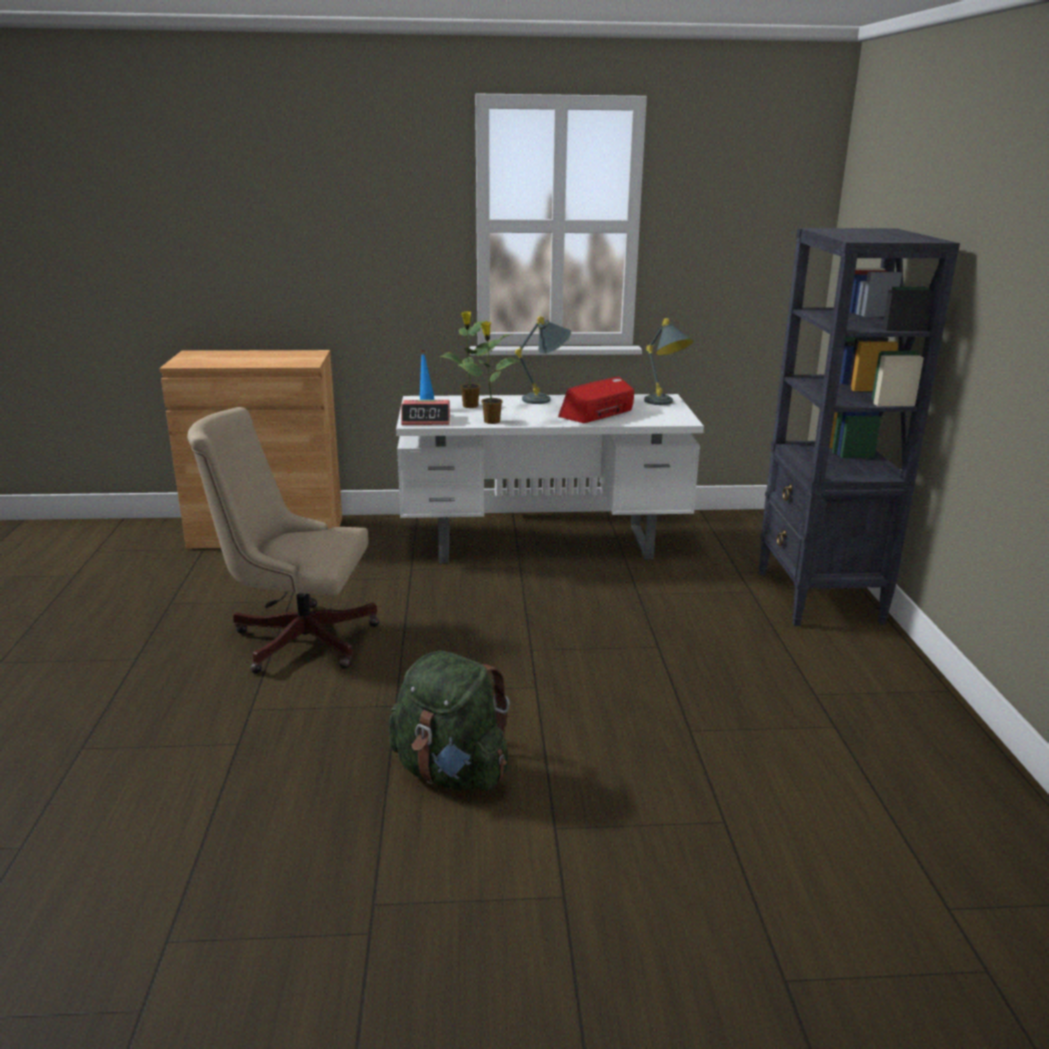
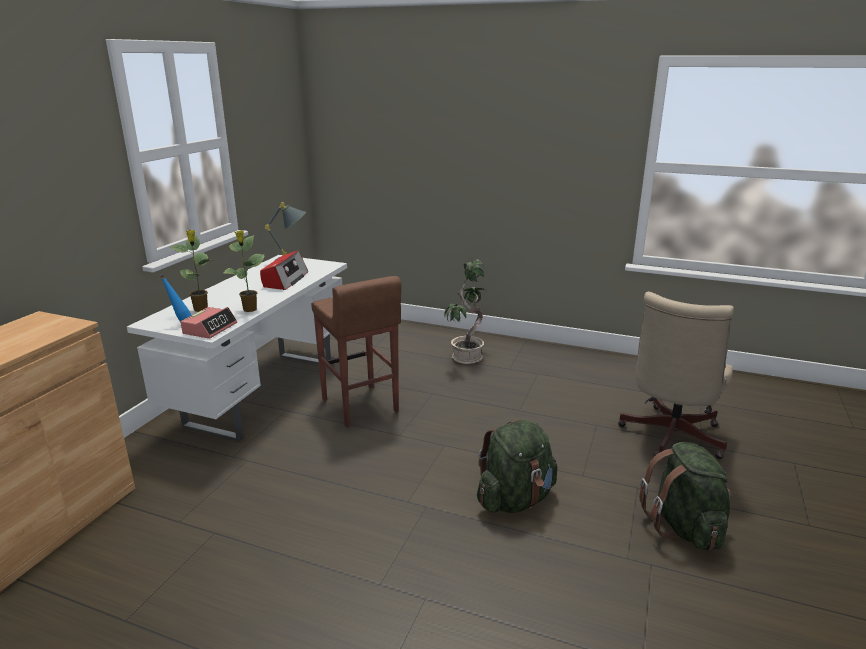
camera: 65 degrees left, 0 degrees up
(296, 638) = (286, 539): beige office chair -> beige office chair (669, 438)
(485, 968) = (684, 526): none -> green backpack
(546, 399) = (228, 285): grey table lamp -> none
(572, 606) = (359, 406): none -> brown stool
(597, 414) = (285, 280): radio -> radio turned 150 degrees counterclockwise
(803, 647) = (466, 356): none -> potted plant
(818, 598) = (423, 336): black bookcase -> none

